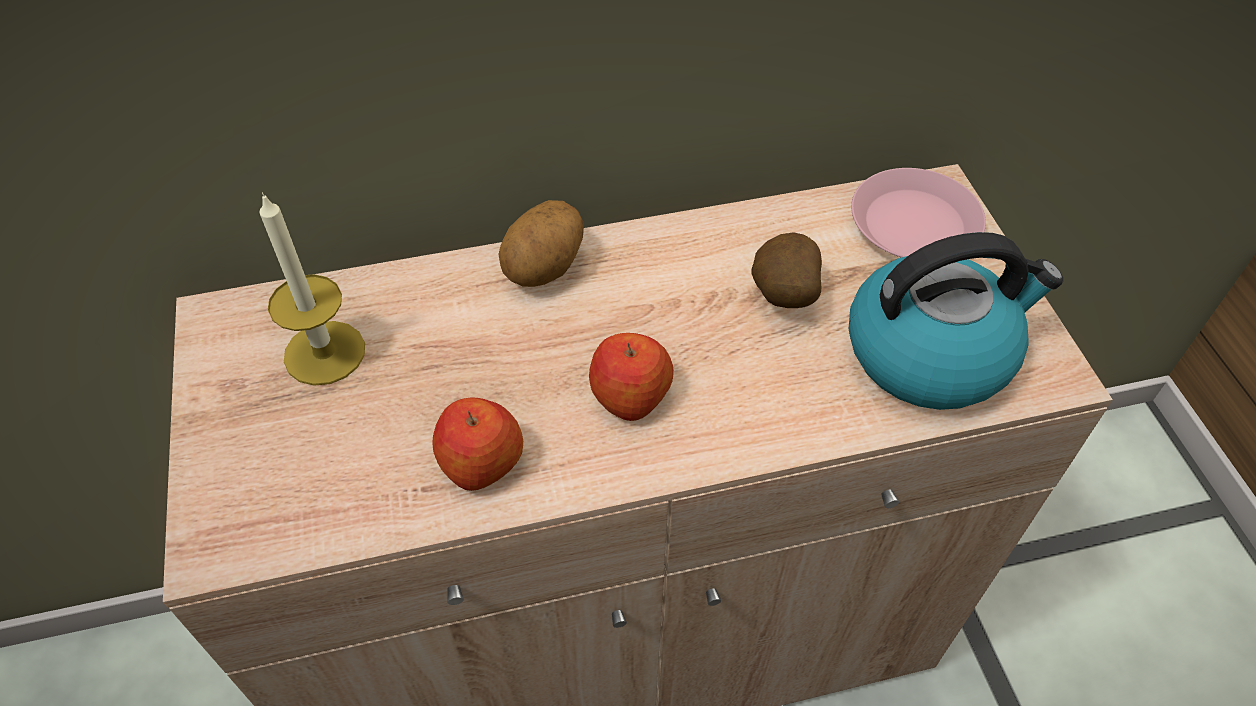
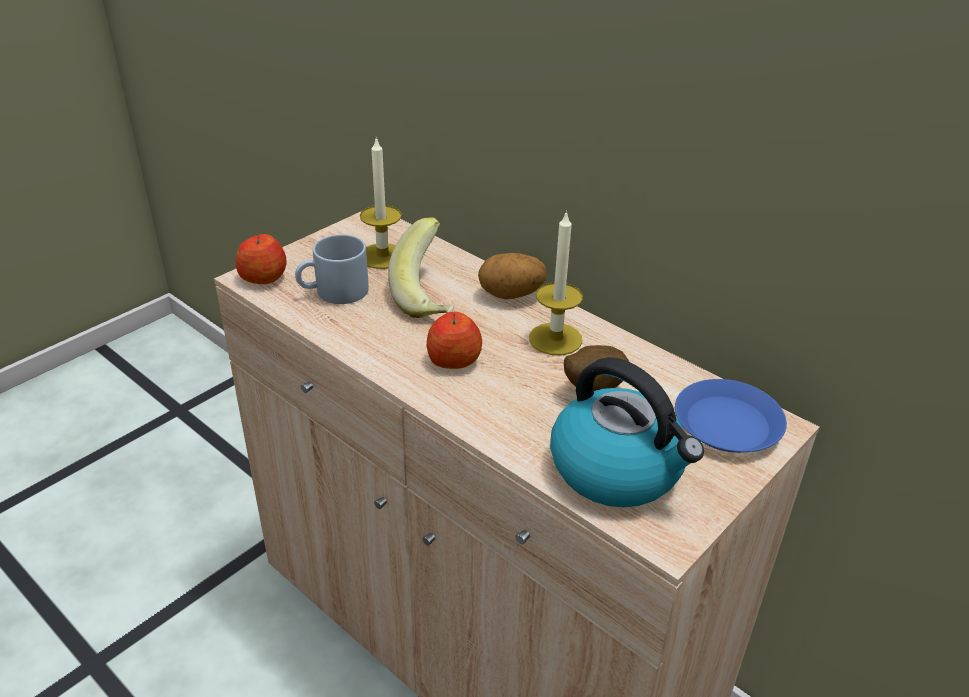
camera: 55 degrees right, 15 degrees down
(361, 454) = (334, 292): none -> grey mug
(472, 347) = (431, 296): none -> banana
(481, 462) = (362, 329): apple -> apple (263, 277)
(667, 276) = (555, 339): none -> candle
(914, 224) = (728, 424): pink plate -> blue plate

